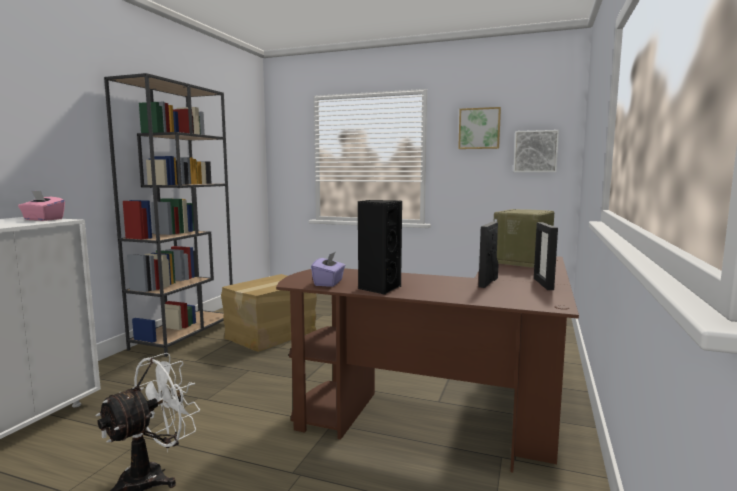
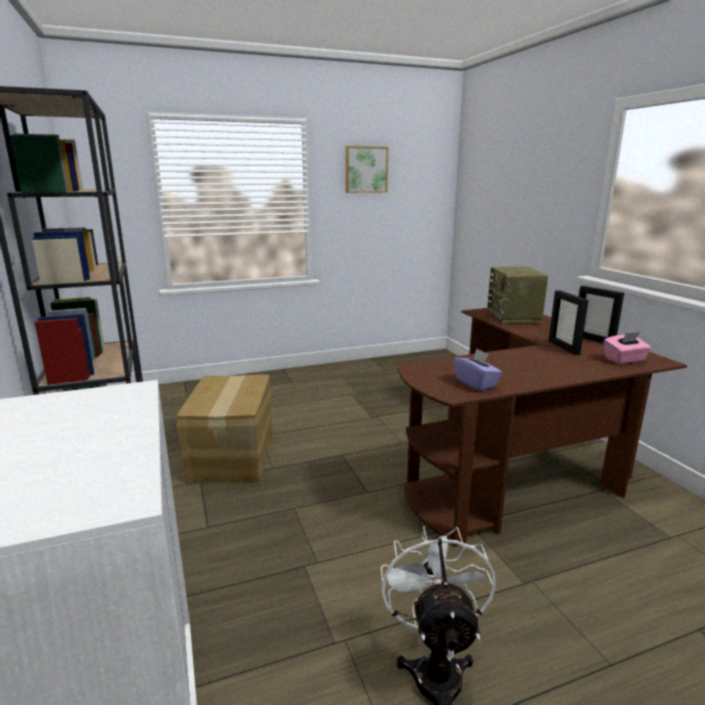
camera: 40 degrees left, 10 degrees up
(43, 219) = (90, 399): pink tissue box -> pink tissue box (624, 360)
(379, 288) = (528, 378): black speaker -> none
(535, 151) = (418, 195): picture -> none

